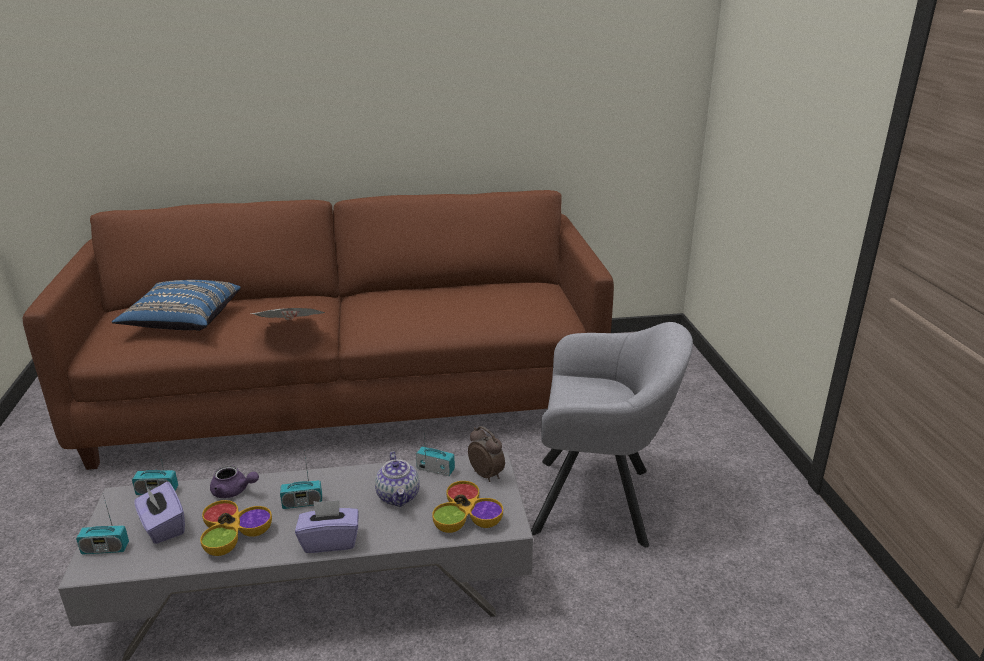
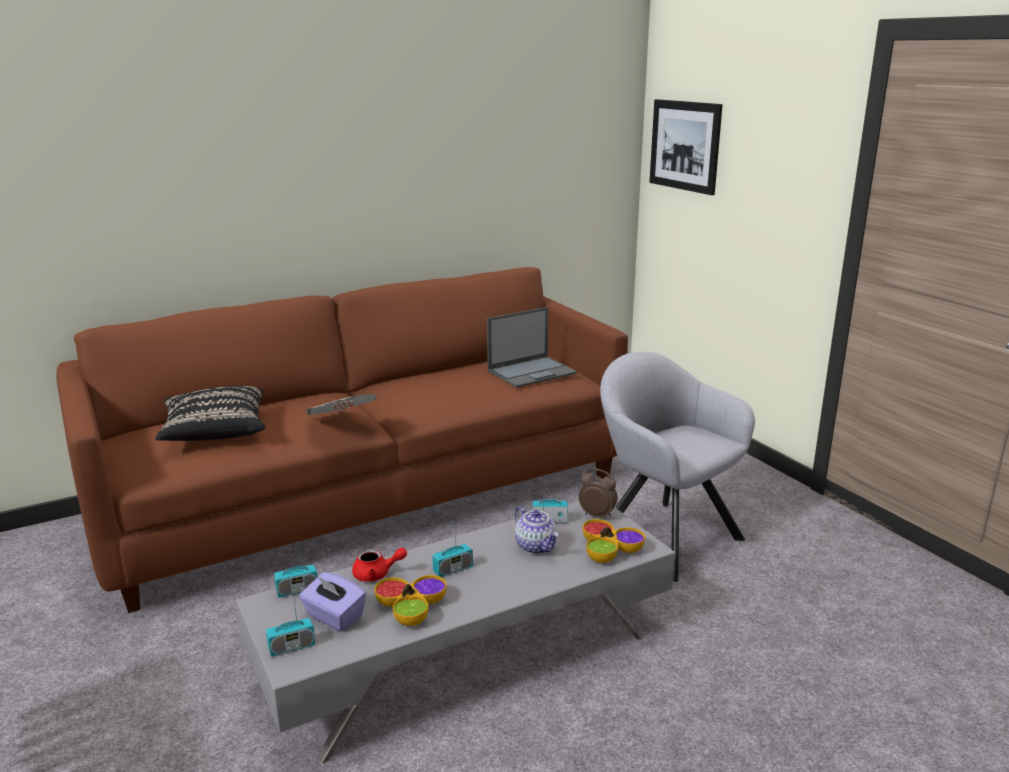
camera: 20 degrees left, 5 degrees down
(183, 321) = (215, 432): blue pillow -> black pillow
(234, 491) = (377, 574): purple teapot -> red teapot
(330, 541) = (507, 592): purple tissue box -> none
(515, 303) = (532, 372): none -> laptop
(601, 501) = (663, 534): grey armchair -> grey armchair turned 120 degrees counterclockwise
(745, 68) = (684, 145): none -> picture

